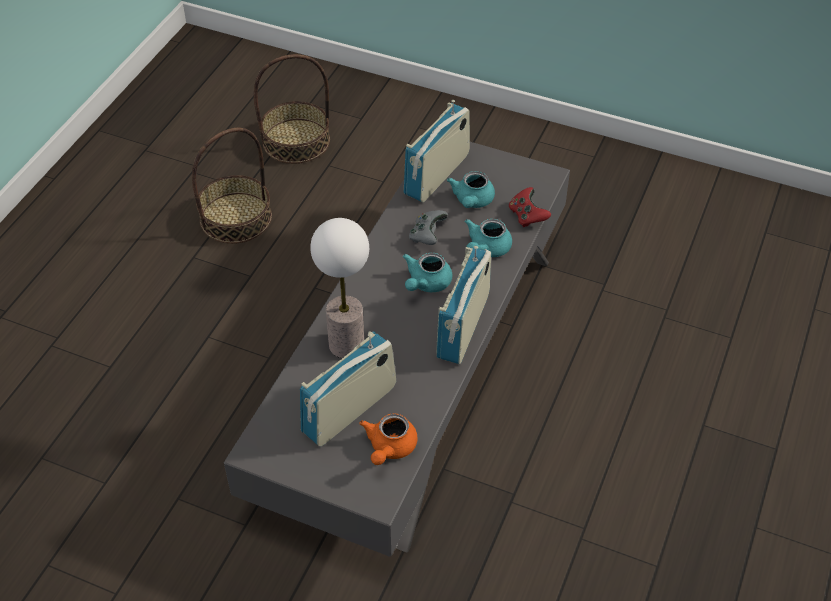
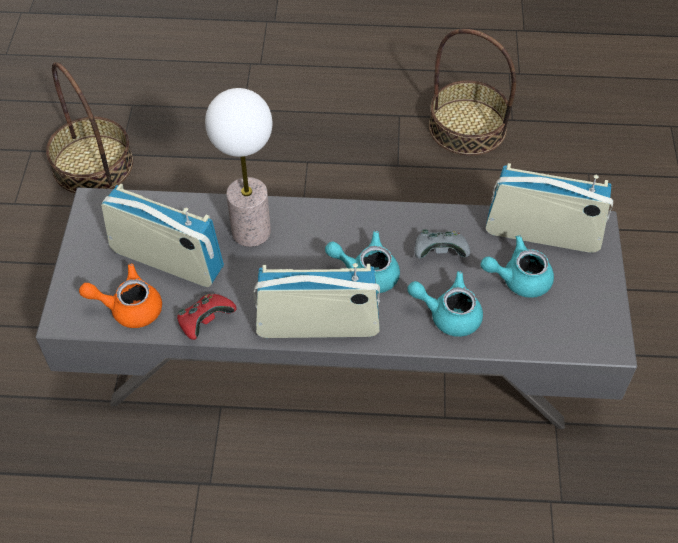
camera: 70 degrees right, 5 degrees up
(296, 141) = (606, 135): basket -> basket (93, 164)
(527, 216) = (524, 341): red game controller -> red game controller (205, 322)

